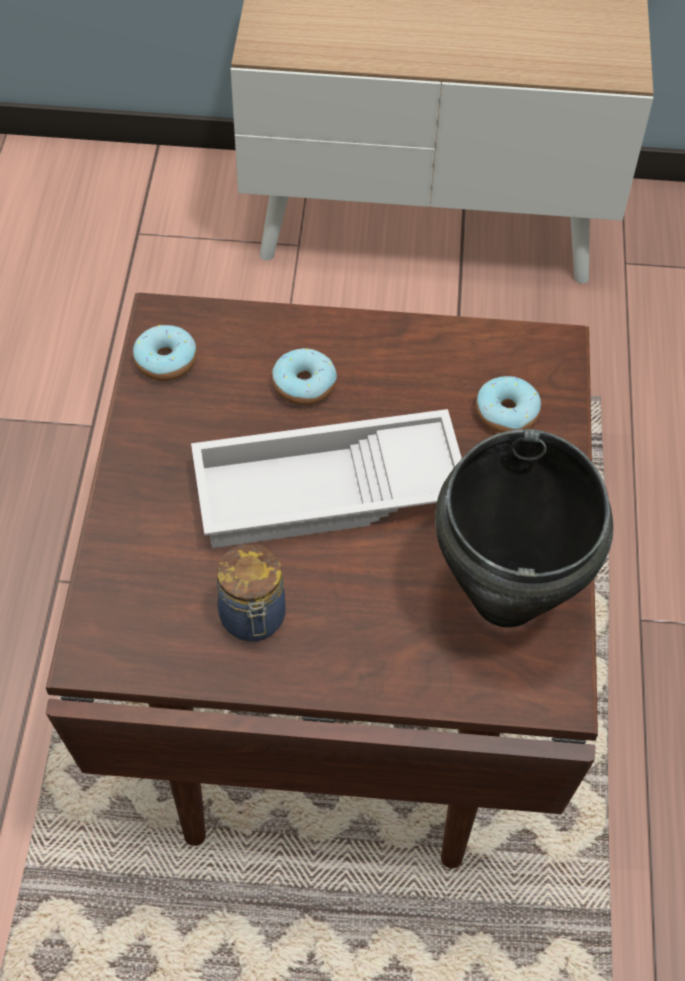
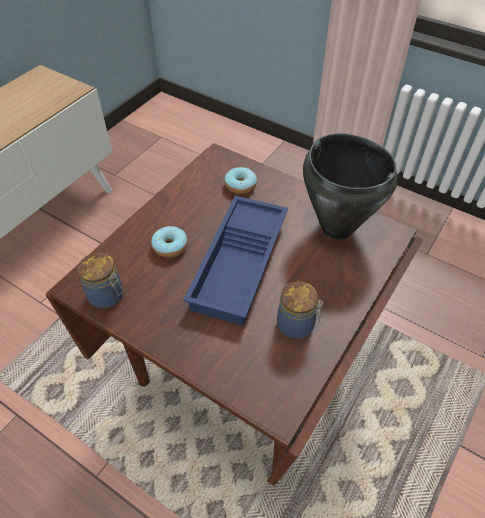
camera: 60 degrees left, 5 degrees down
(166, 361) = (107, 296): donut -> jar
(327, 493) = (241, 264): white tray -> blue tray

